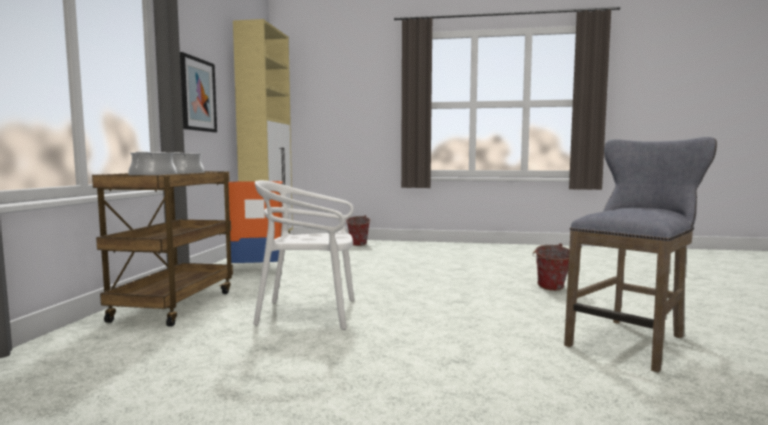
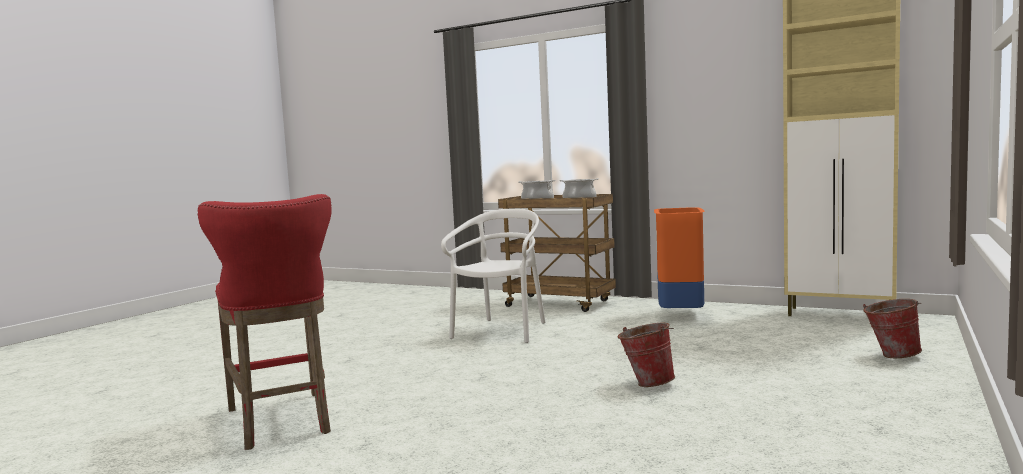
camera: 110 degrees right, 0 degrees up
(197, 95) = (702, 106): picture -> none
(551, 289) = (484, 435): bucket -> bucket (647, 383)
(632, 340) = (281, 422): grey stool -> red stool

